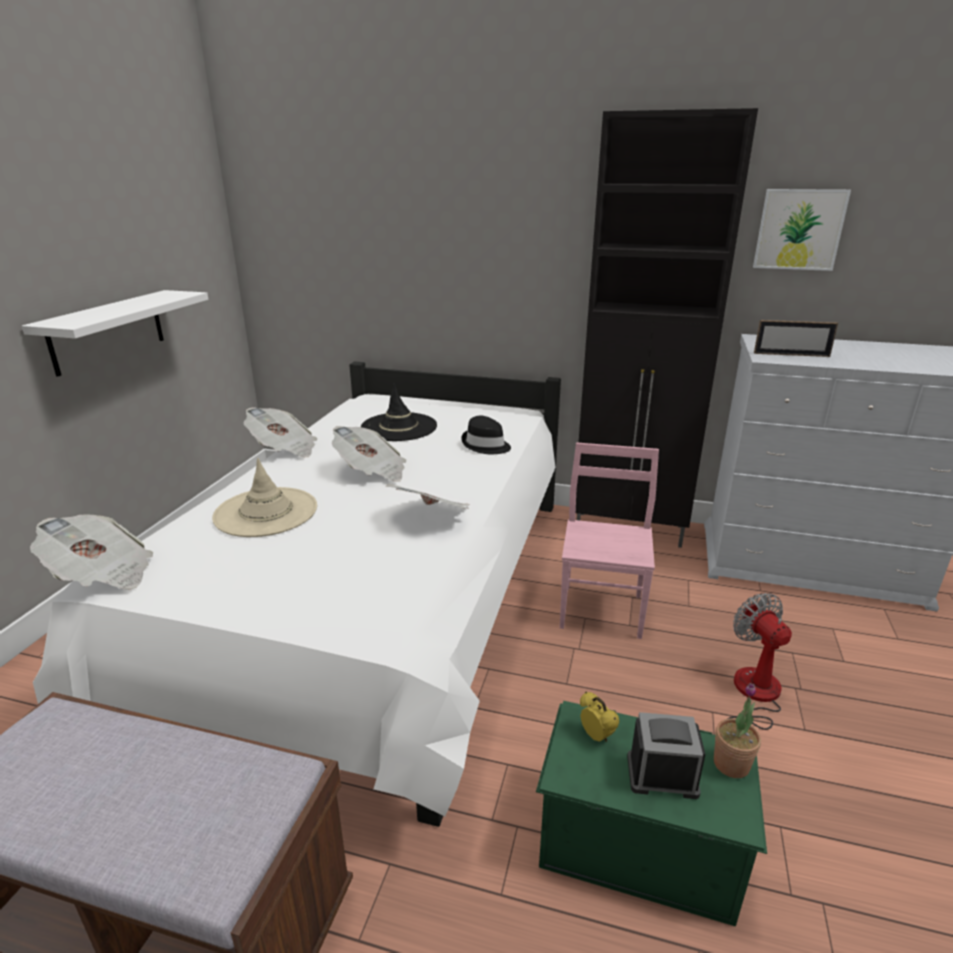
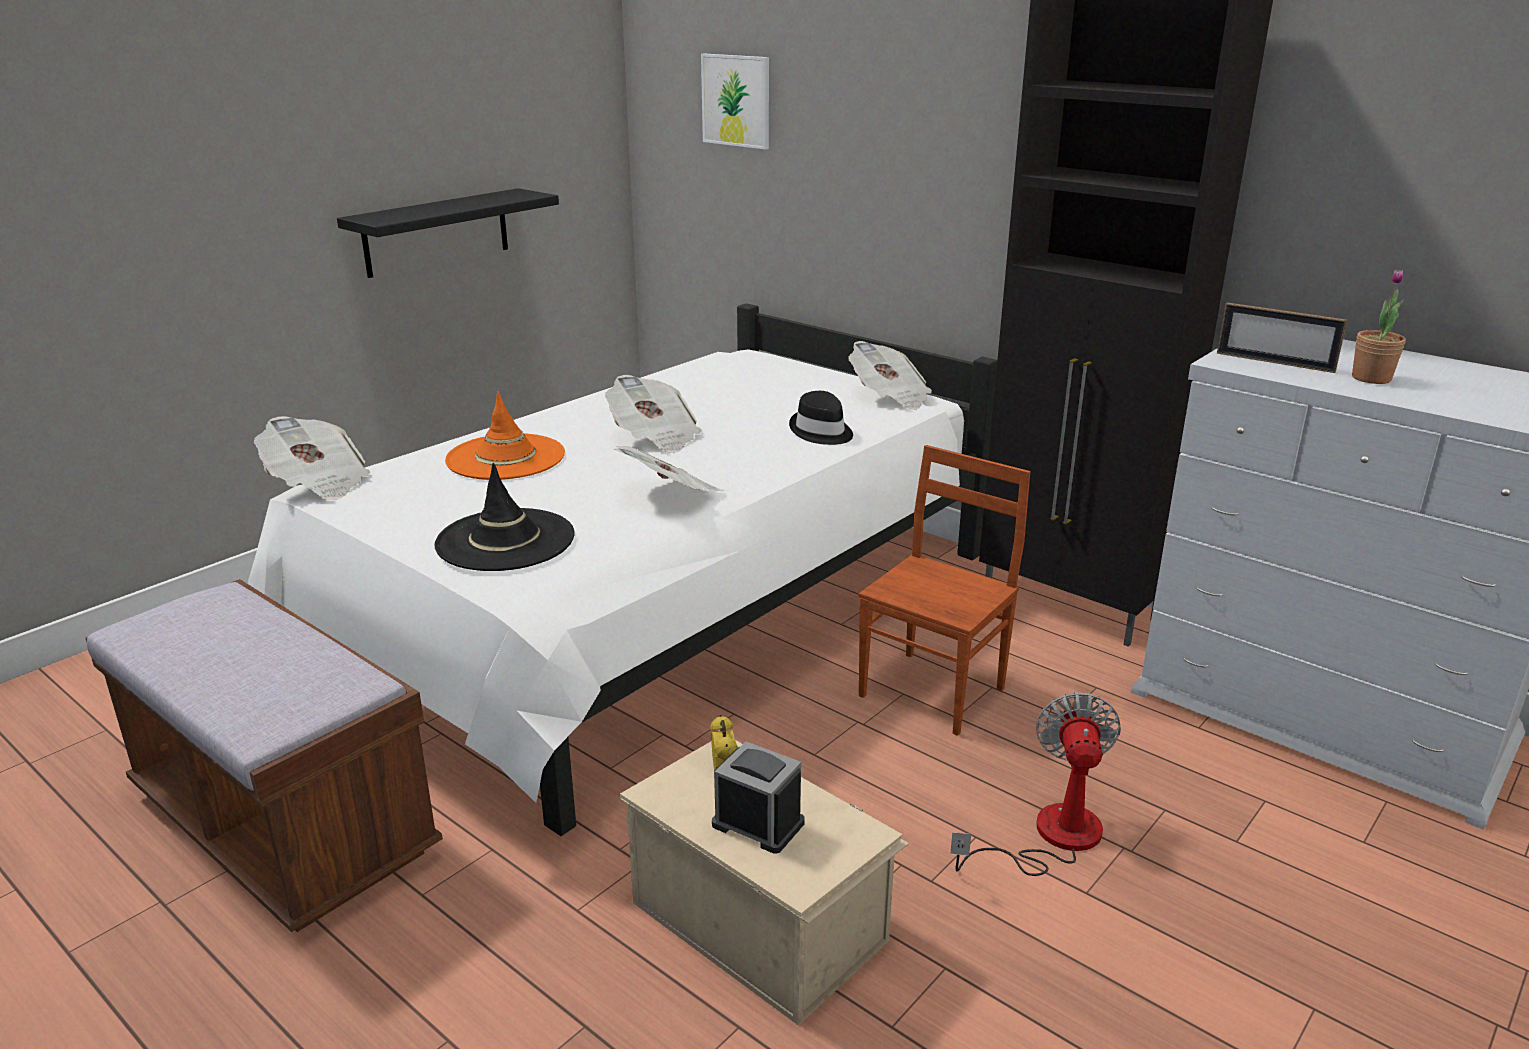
camera: 25 degrees right, 0 degrees up
(108, 331) = (437, 232): white shelf -> black shelf
(266, 512) = (506, 458): beige hat -> orange hat
(284, 449) = (584, 397): newspaper -> newspaper (889, 397)
(399, 427) = (738, 394): black hat -> black hat (505, 541)
(602, 610) = (935, 692): pink chair -> brown chair
(637, 839) = (759, 918): green storage box -> beige storage box
(731, 764) = (849, 840): potted plant -> potted plant (1371, 378)
(799, 229) = (1354, 167): picture -> picture (736, 100)

